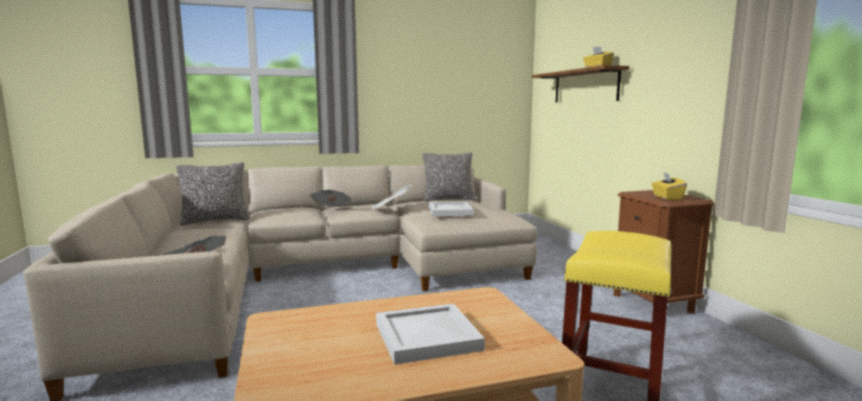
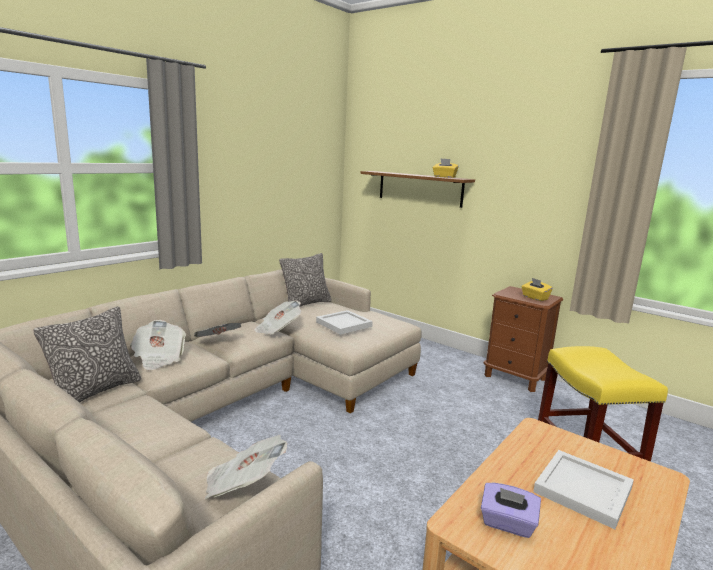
camera: 35 degrees left, 5 degrees up
(278, 211) = (159, 358): none -> newspaper
(308, 331) = (507, 524): none -> purple tissue box

